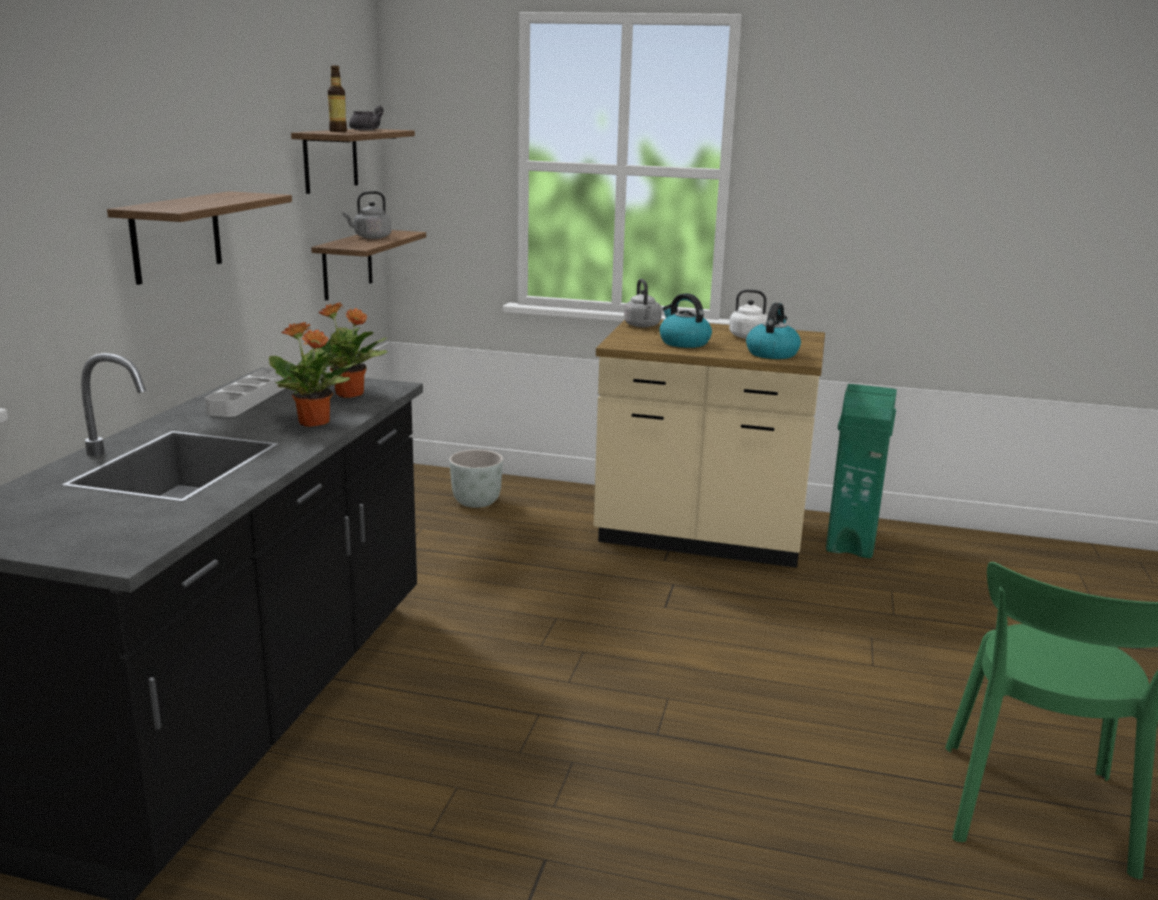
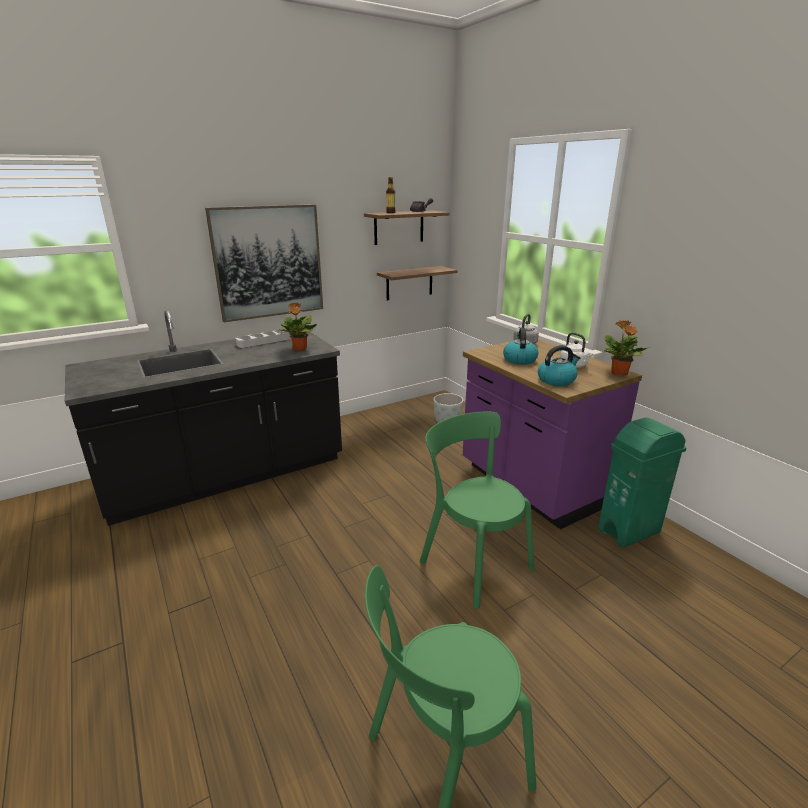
camera: 45 degrees right, 5 degrees up
(176, 236) = (268, 262): shelf -> picture
(314, 423) = (255, 358): potted plant -> potted plant (619, 373)
(370, 237) = (418, 270): grey kettle -> none
(701, 537) = (531, 486): beige counter -> purple counter
(773, 639) = (472, 562): none -> green chair

